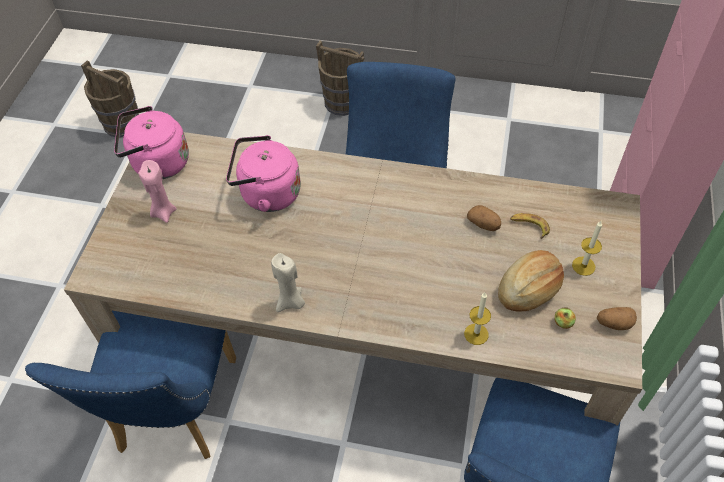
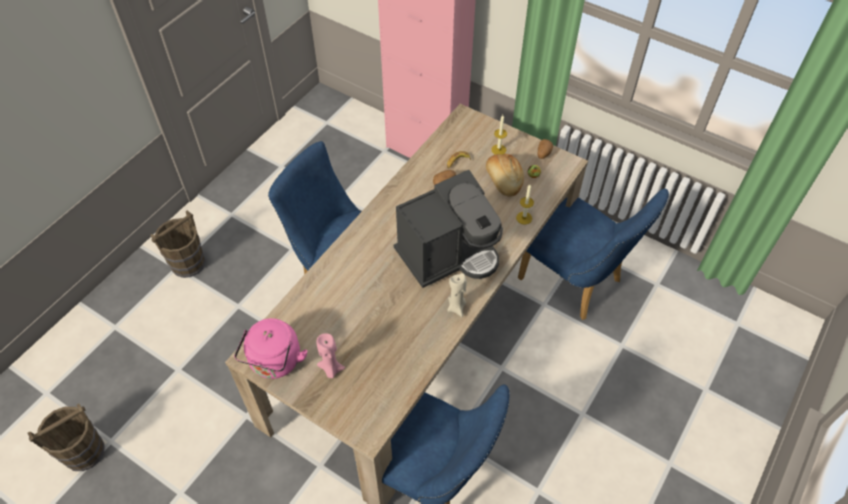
camera: 70 degrees left, 0 degrees up
(266, 194) = (351, 295): pink kettle -> none
(369, 267) = (448, 254): none -> coffee machine

